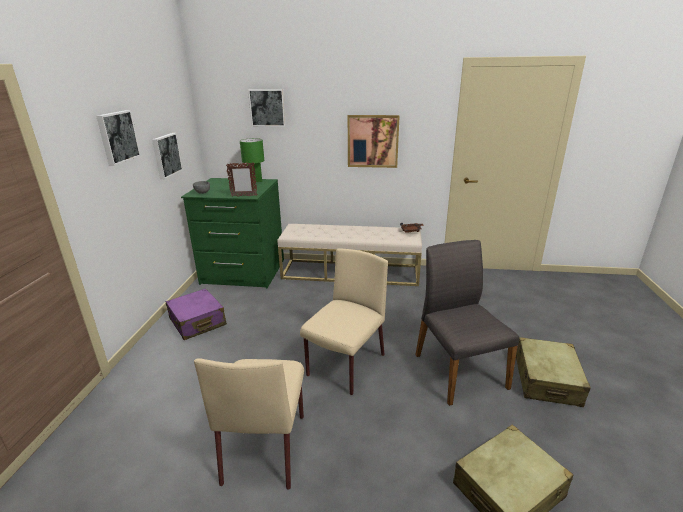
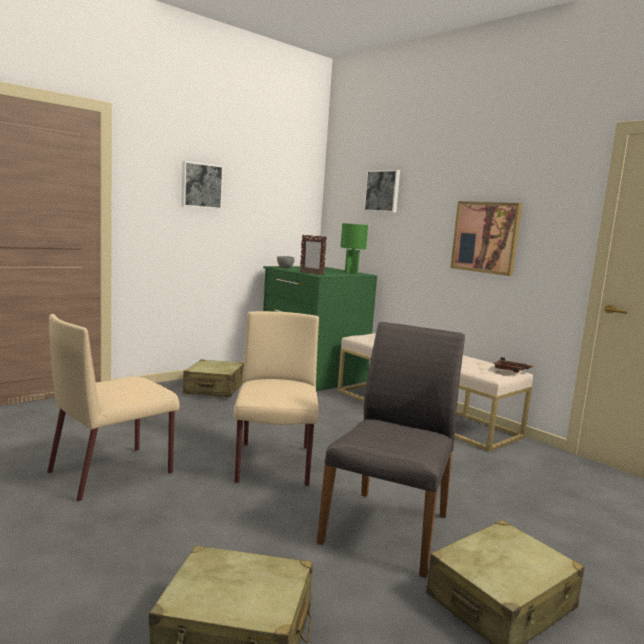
camera: 40 degrees right, 15 degrees down
(166, 155) = (261, 222): picture -> none
(197, 322) = (214, 389): purple suitcase -> beige suitcase
(345, 366) = (274, 465): beige chair -> beige chair turned 75 degrees counterclockwise

